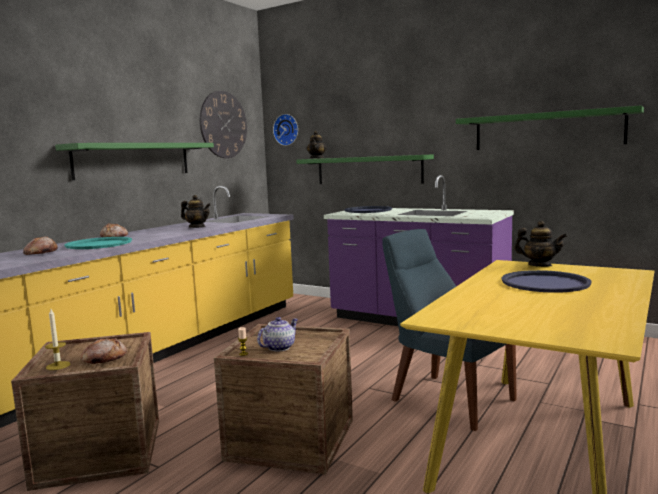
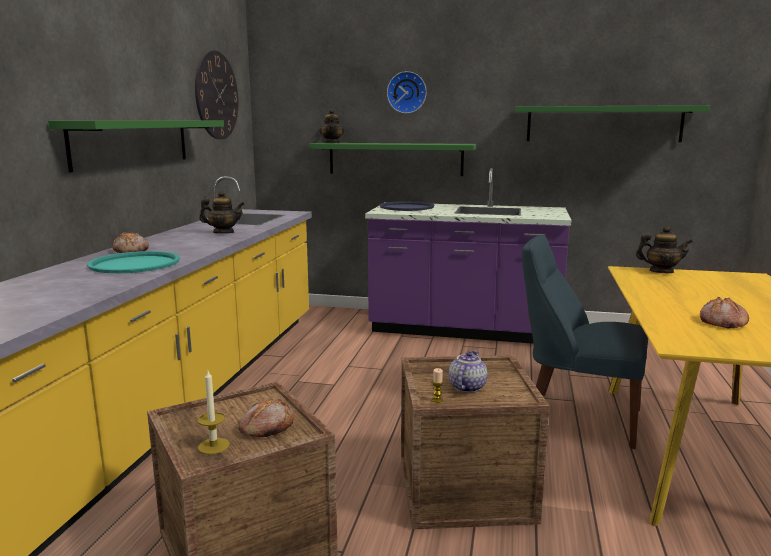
camera: 20 degrees left, 5 degrees up
(40, 253) = (71, 282): bread -> bread (722, 322)
(287, 129) = (285, 105): wall clock -> wall clock (407, 92)
(545, 283) = (703, 293): blue tray -> none

